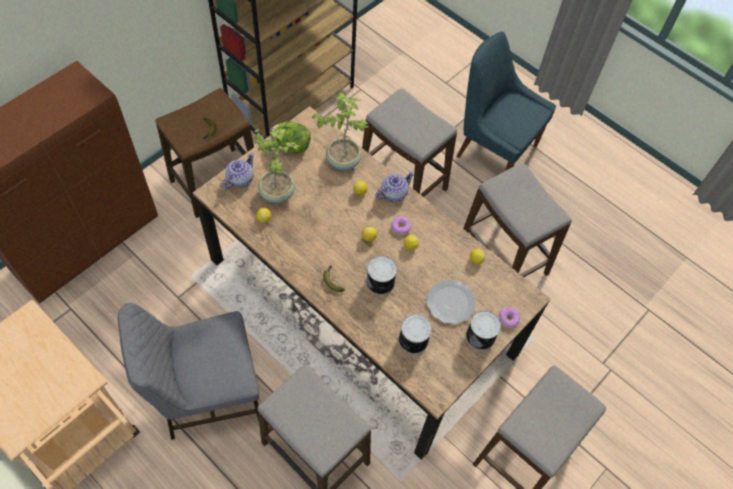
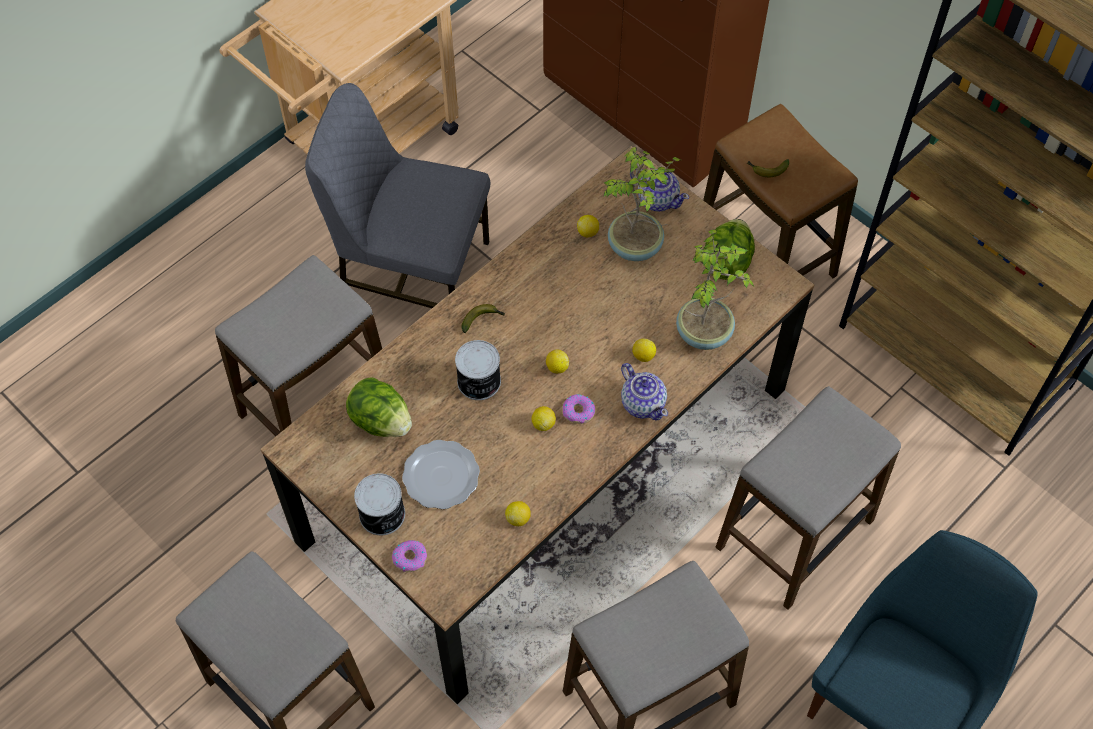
camera: 95 degrees right, 0 degrees up
(207, 393) = (412, 273): grey chair -> grey chair turned 60 degrees counterclockwise
(412, 340) = (381, 421): can -> lettuce

